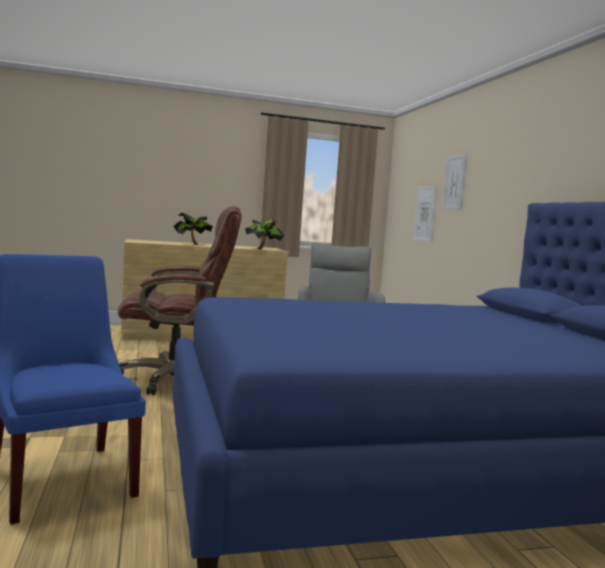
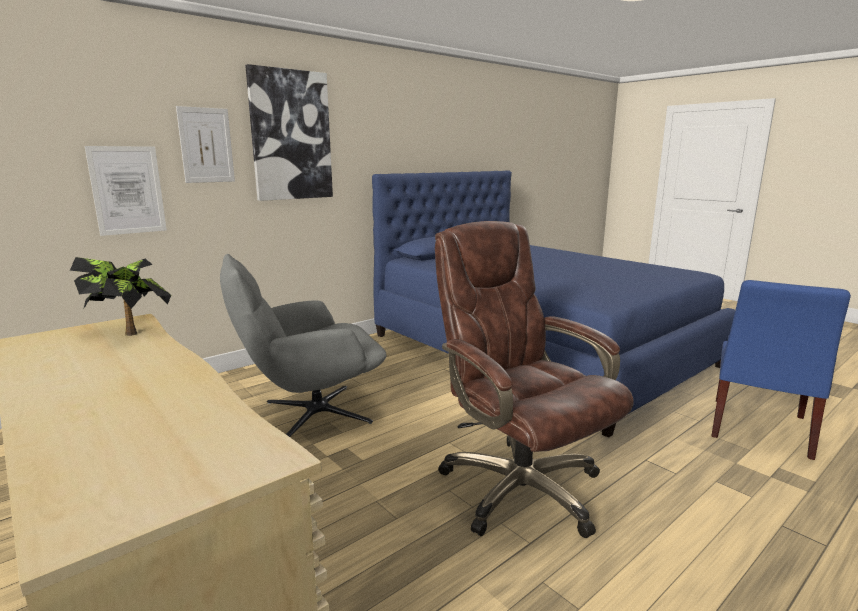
camera: 115 degrees left, 10 degrees up
(191, 244) = (143, 398): potted plant -> none
(496, 168) = (291, 136): none -> picture

